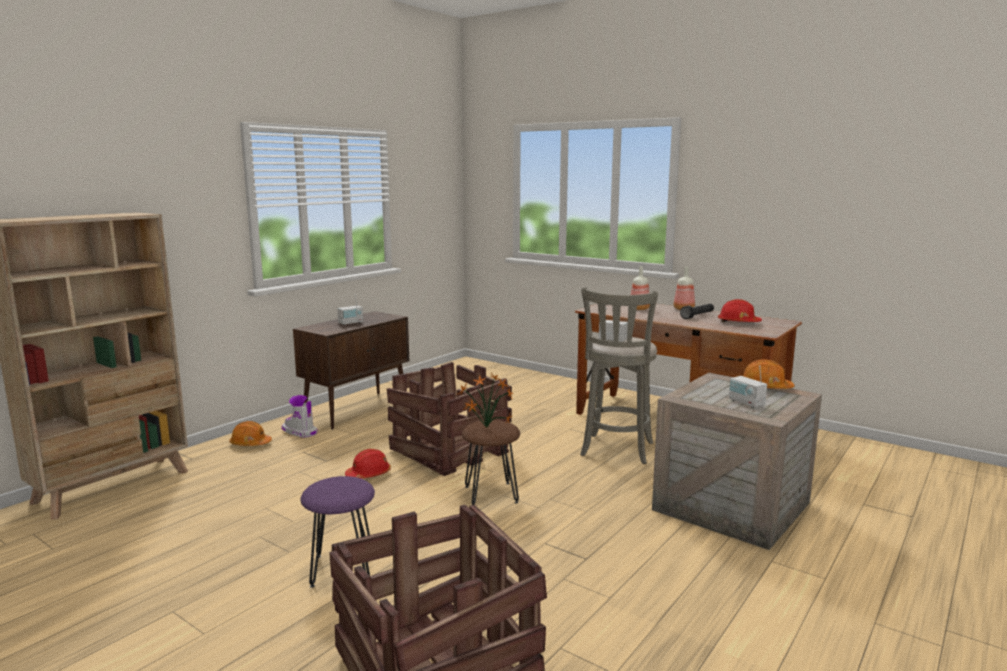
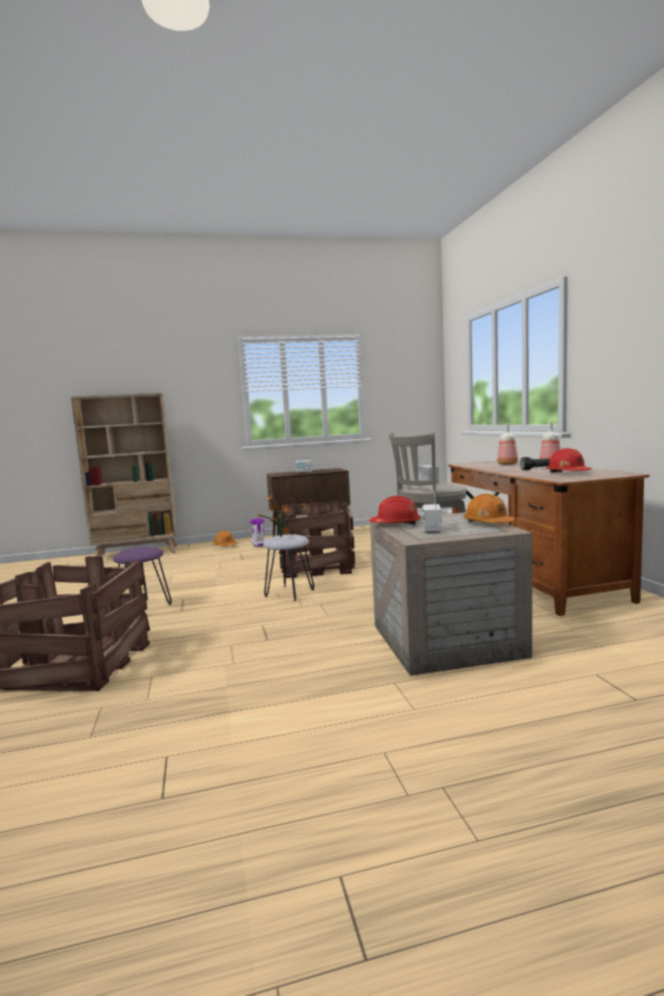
camera: 40 degrees right, 5 degrees down
(369, 474) = (248, 569): red hard hat -> red hard hat (396, 524)
(491, 494) = (290, 592): brown stool -> grey stool

